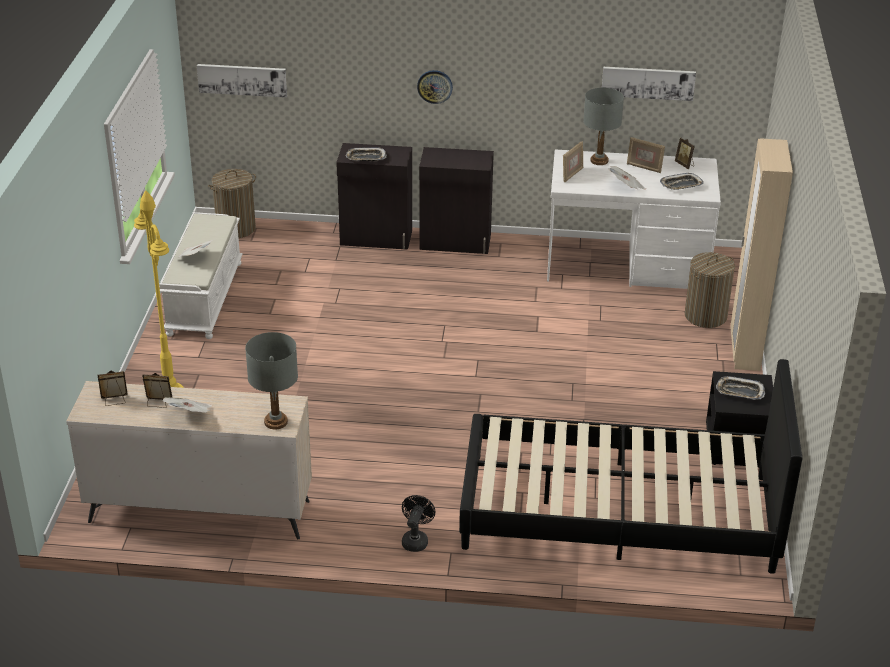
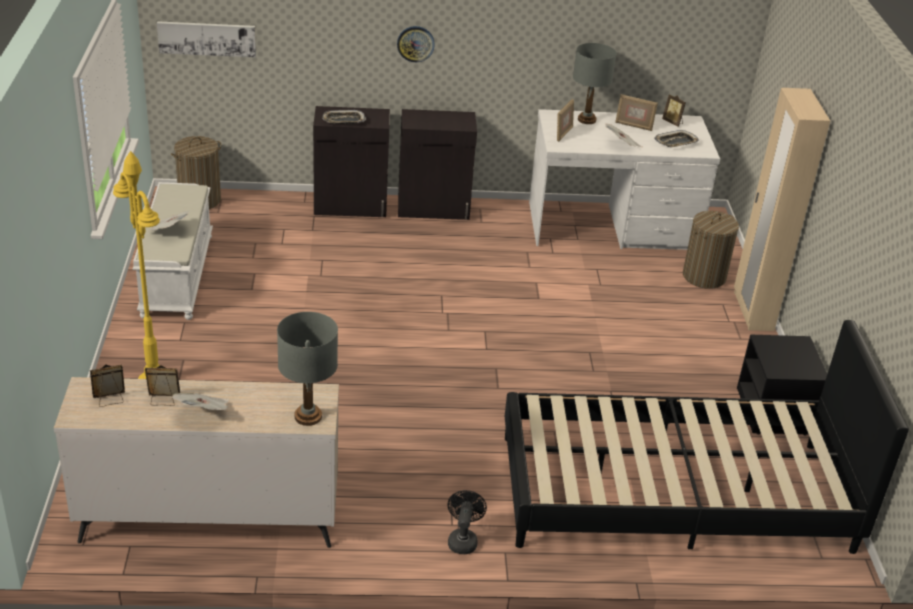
camera: 10 degrees left, 0 degrees up
(648, 82) = (637, 37): picture -> none
(739, 391) = (784, 355): tray -> none

